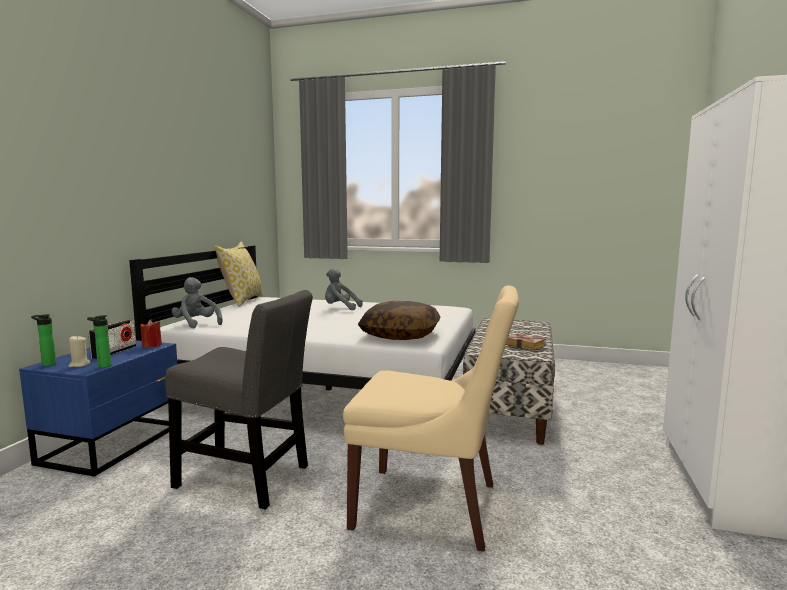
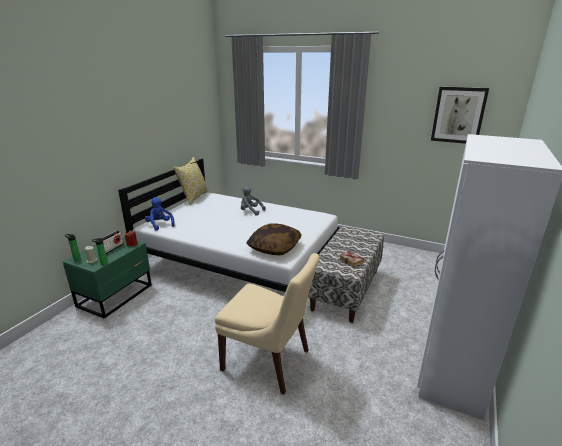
camera: 10 degrees right, 15 degrees up
(115, 443) = (117, 295): blue nightstand -> green nightstand
(196, 324) = (160, 225): grey plush toy -> blue plush toy
(247, 478) = (179, 329): grey chair -> none
(618, 163) = (458, 115): none -> picture

